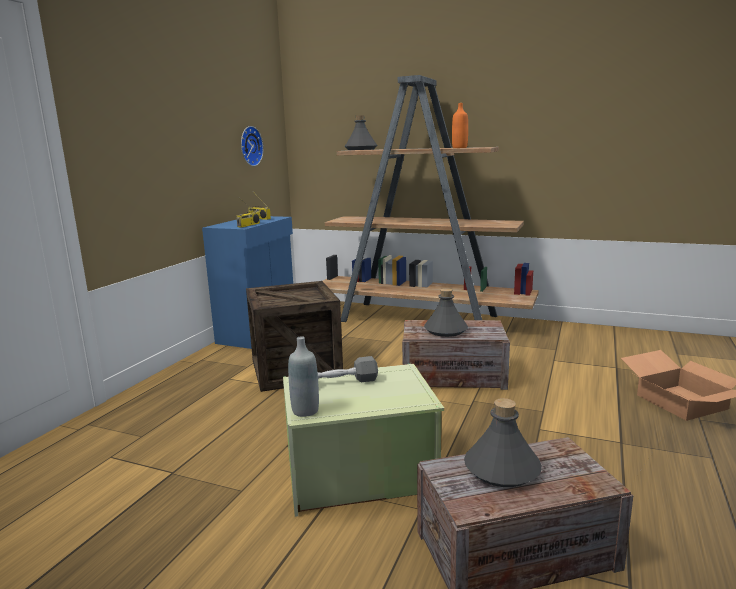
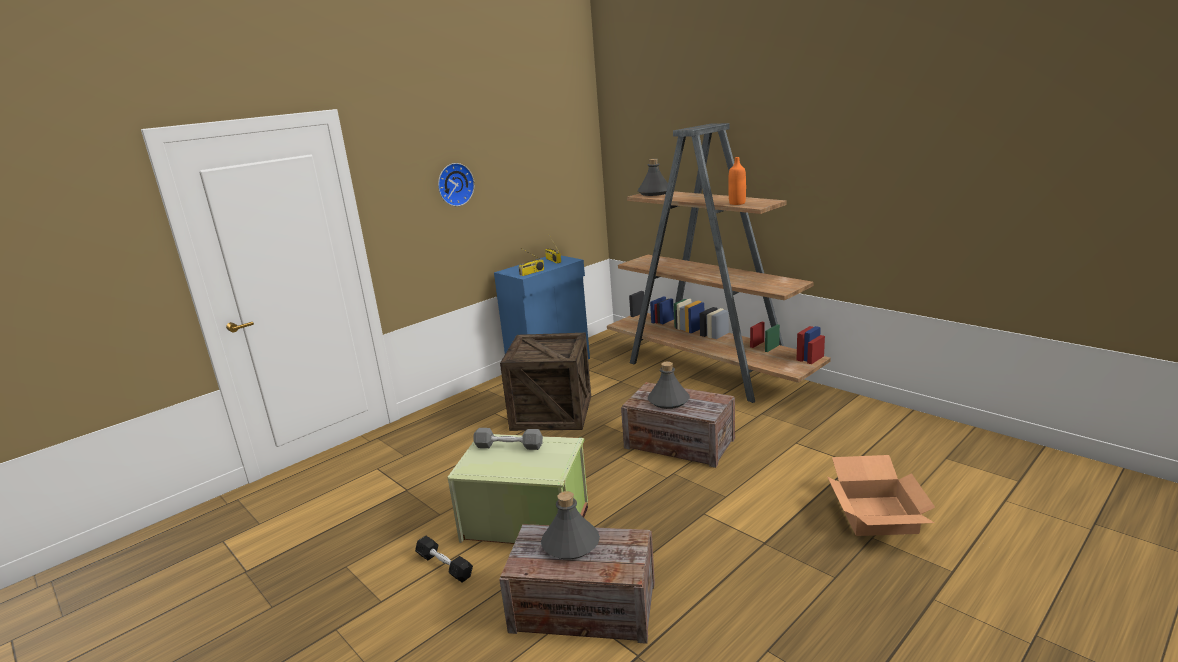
camera: 25 degrees right, 5 degrees up
(249, 146) = (552, 187): wall clock -> wall clock (454, 184)
(297, 549) = (444, 566): none -> black dumbbell
(305, 411) = (467, 467): grey bottle -> none

